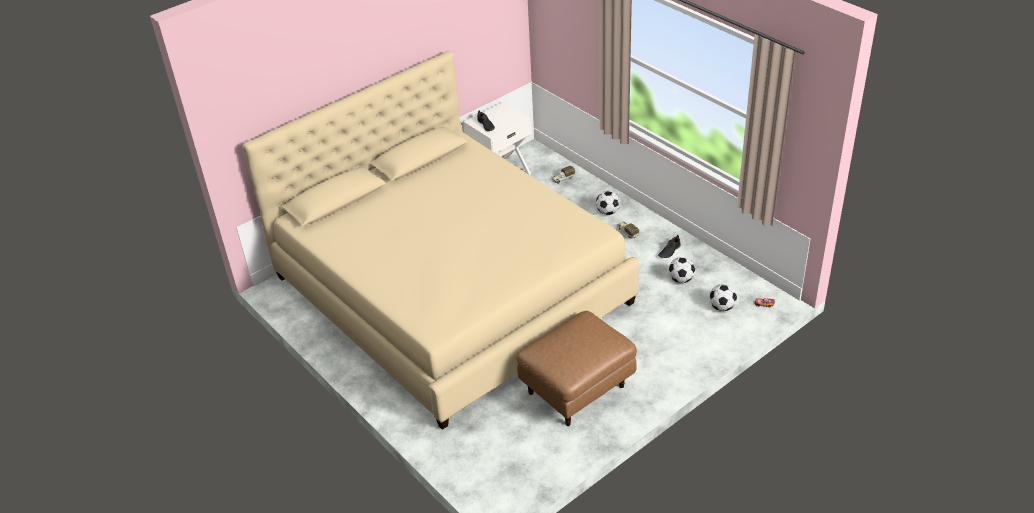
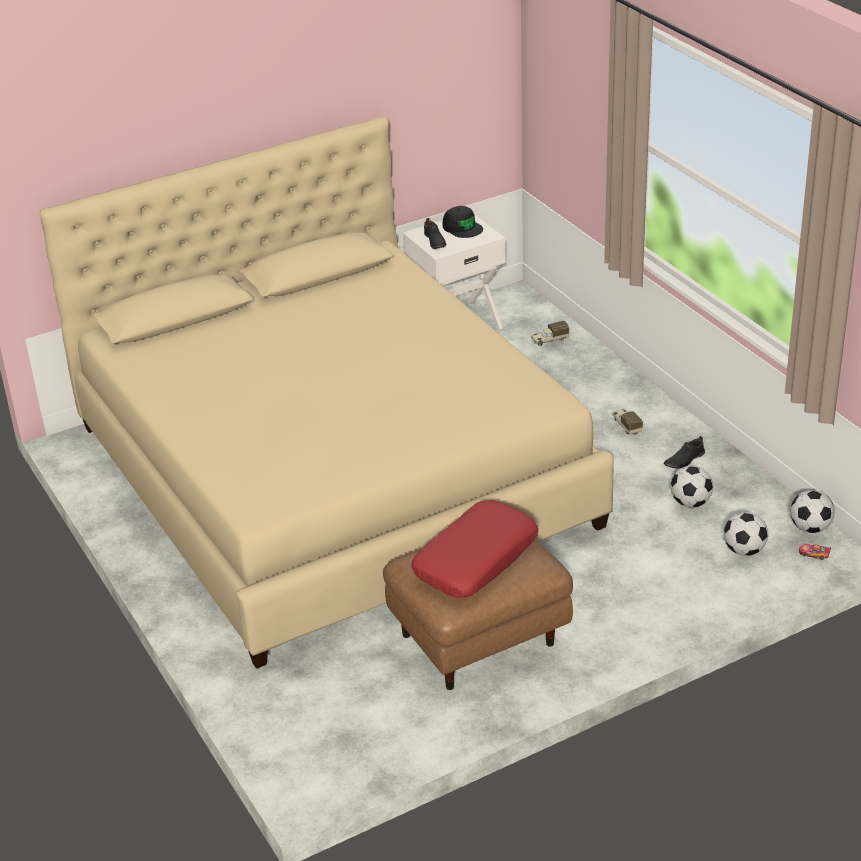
camera: 10 degrees right, 5 degrees down
(501, 113) = (462, 227): none -> black cap
(574, 343) = (475, 559): none -> red pillow
(608, 212) = (604, 394): football -> football (810, 528)

